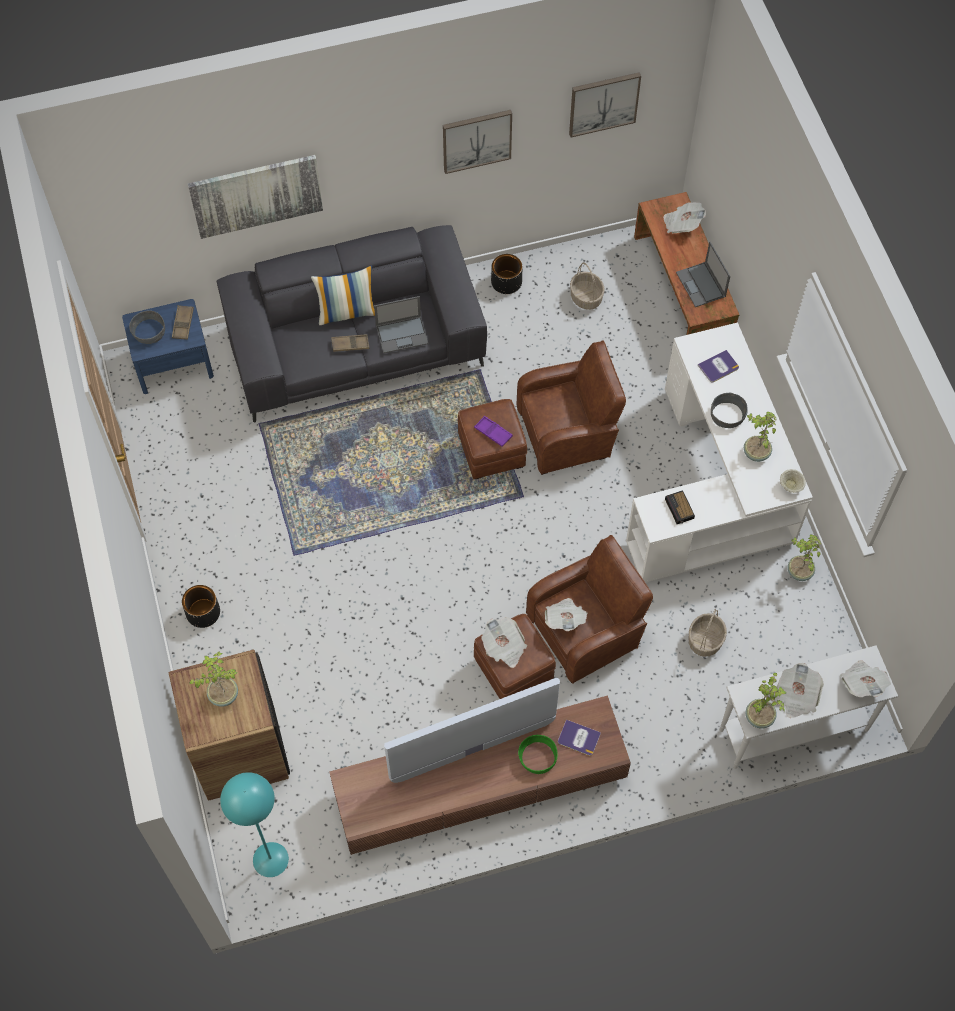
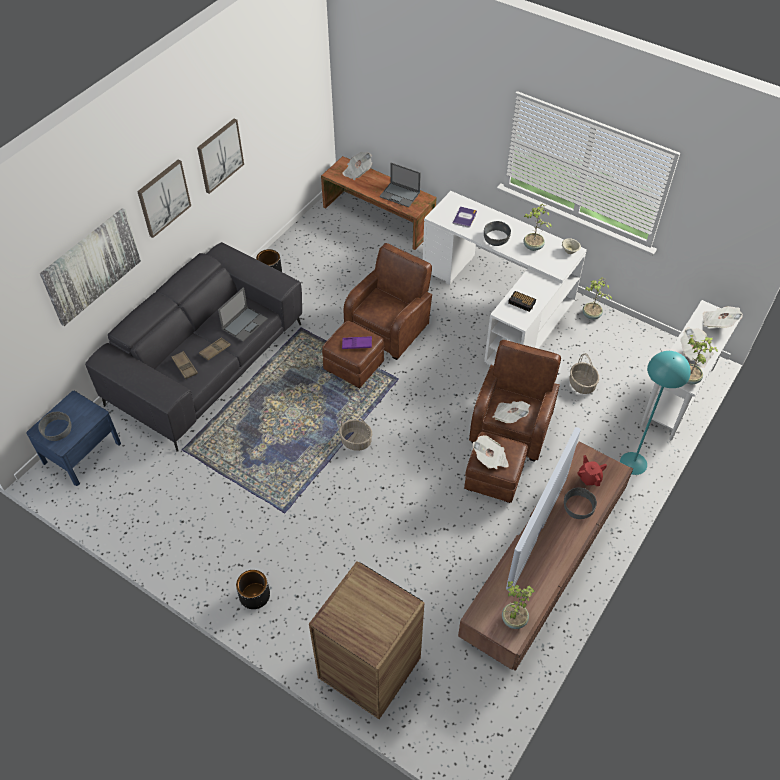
camera: 40 degrees left, 10 degrees down
(183, 324) = (80, 410): brown tray -> brown tray (185, 366)
(223, 694) = (365, 608): potted plant -> potted plant (513, 619)
(270, 859) = (461, 723): turquoise floor lamp -> turquoise floor lamp (633, 463)
(347, 312) = (194, 334): pillow -> none
(537, 757) = (578, 507): green bowl -> grey bowl
(578, 738) = (589, 477): book -> red teapot
(585, 297) = (326, 253): basket -> basket (355, 441)
(603, 103) = (284, 94): picture -> picture (163, 198)

